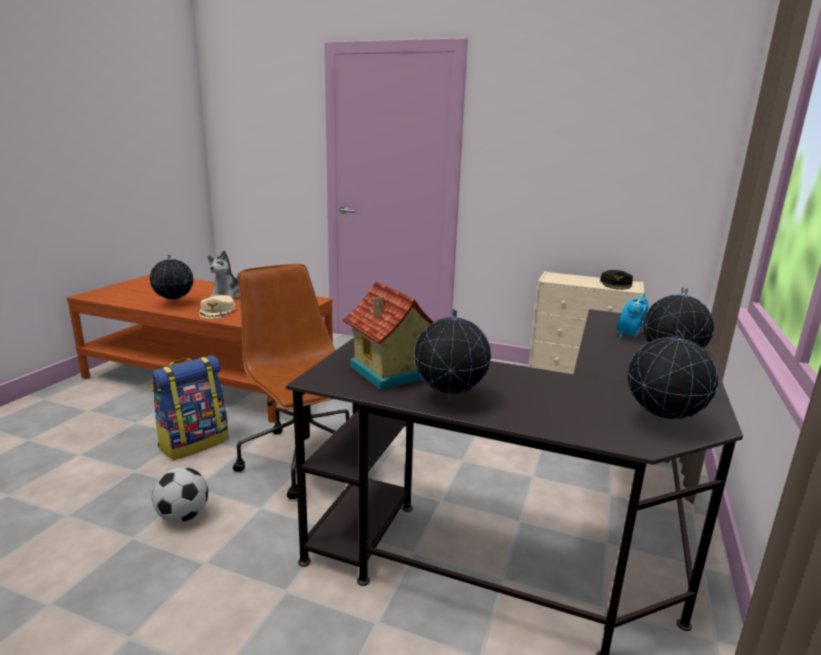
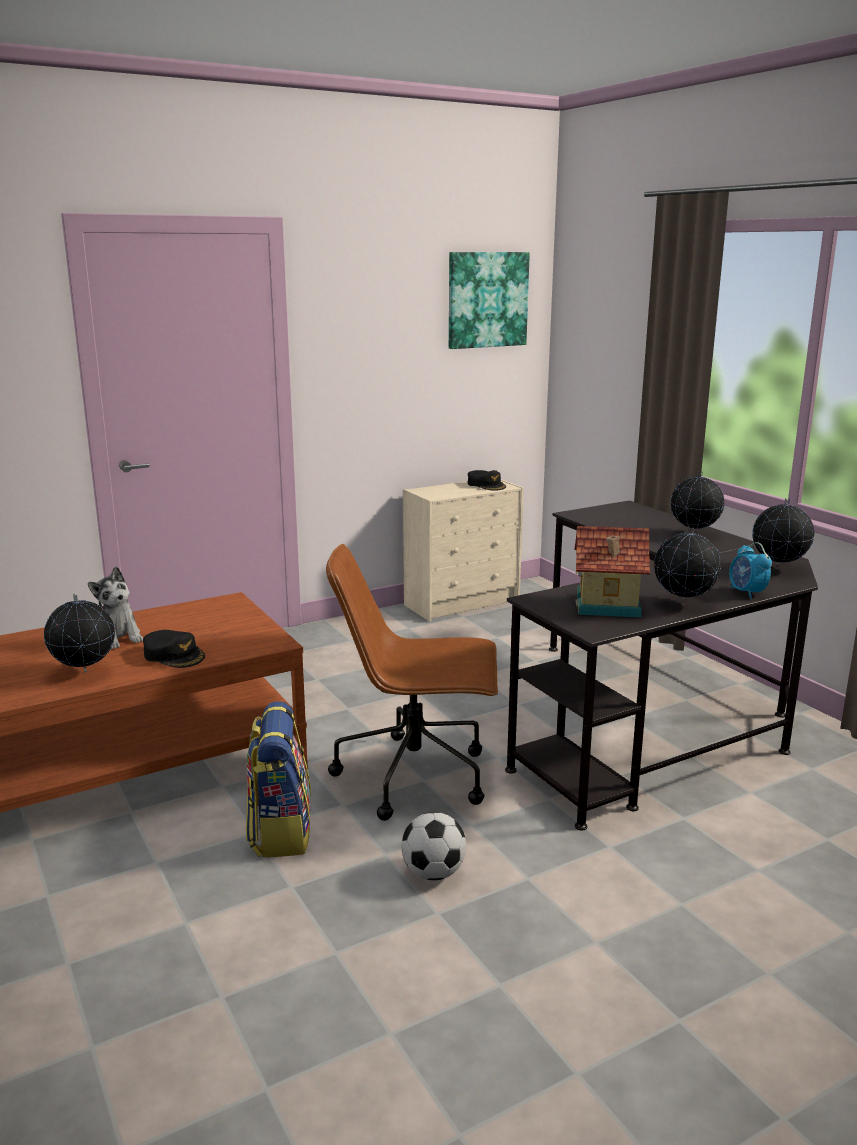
camera: 50 degrees left, 0 degrees up
(217, 311) = (174, 655): beige cap -> black cap
(629, 336) = (629, 524): alarm clock -> alarm clock (747, 593)
(660, 111) = (487, 300): none -> picture

